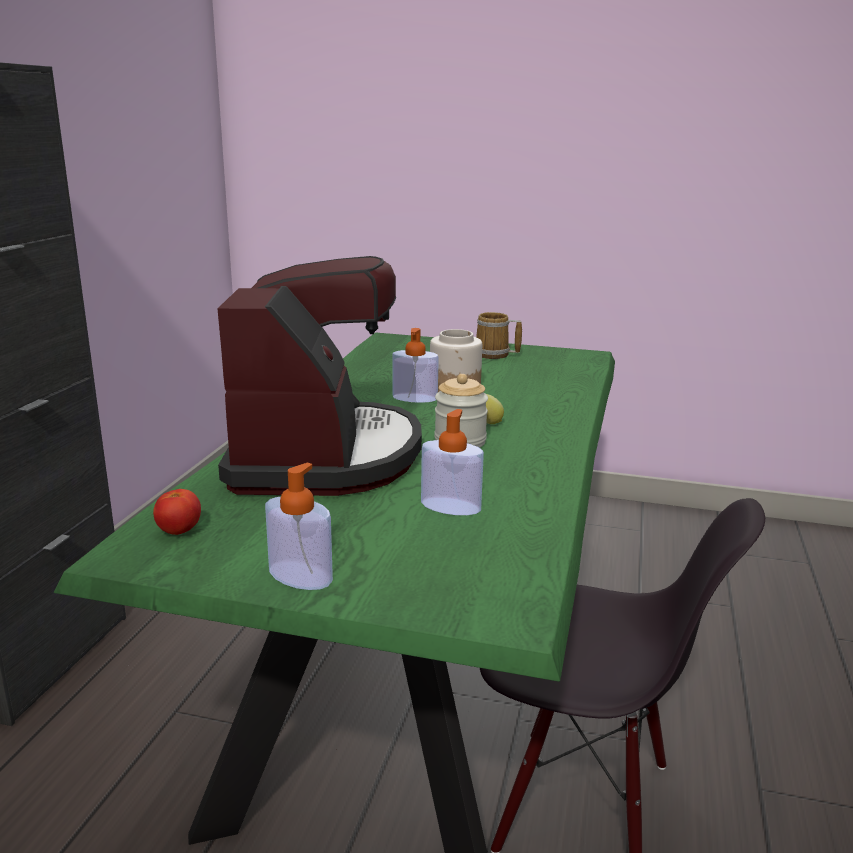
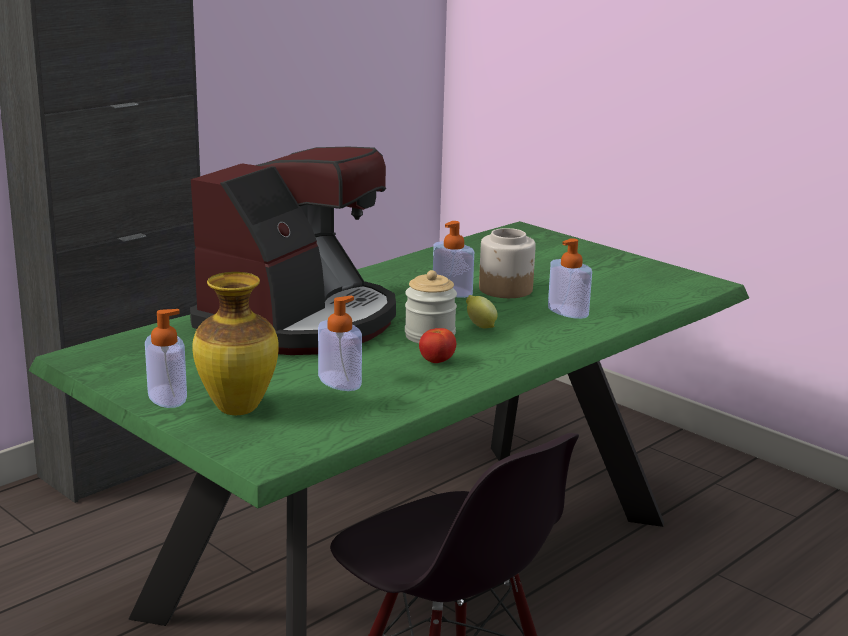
camera: 30 degrees right, 0 degrees up
(179, 531) = (130, 350): tomato -> tomato (437, 361)
(400, 566) = (239, 409): none -> vase
(494, 355) = (602, 265): mug -> none
(531, 396) = (568, 311): none -> soap dispenser

